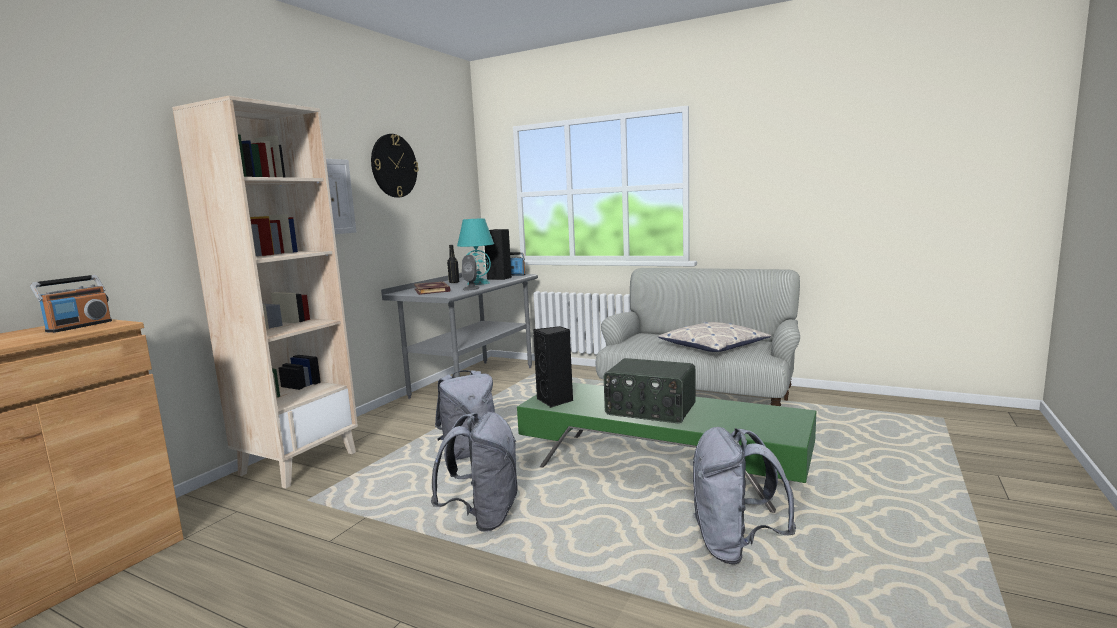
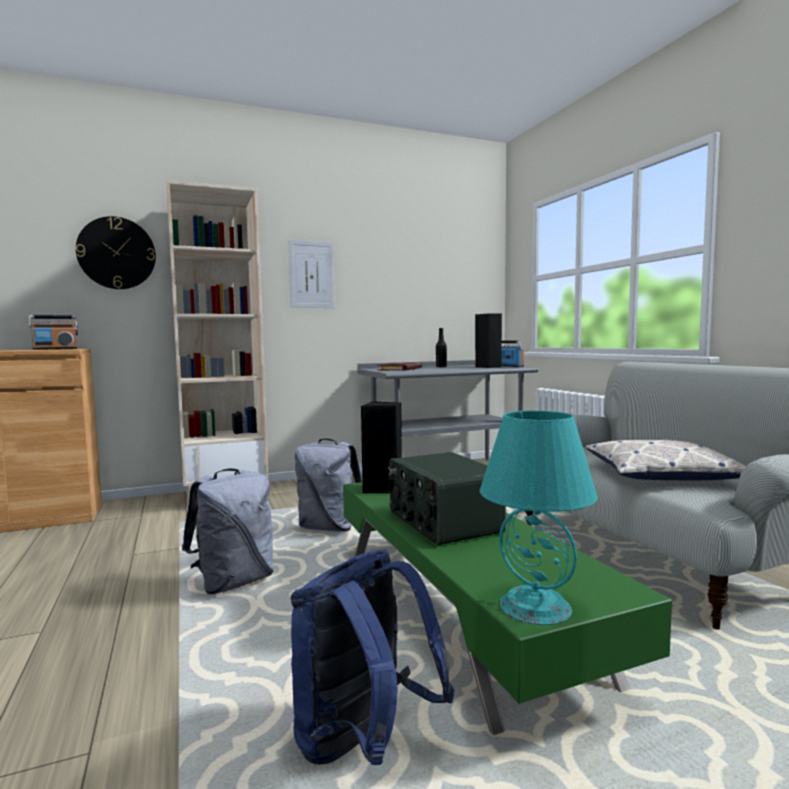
camera: 40 degrees right, 5 degrees down
(394, 166) = (388, 249): wall clock -> wall clock (116, 253)
(471, 288) = (432, 370): grey speaker -> none
(478, 283) = (455, 368): turquoise table lamp -> turquoise table lamp (534, 606)
(735, 547) = (362, 744): grey backpack -> blue backpack

